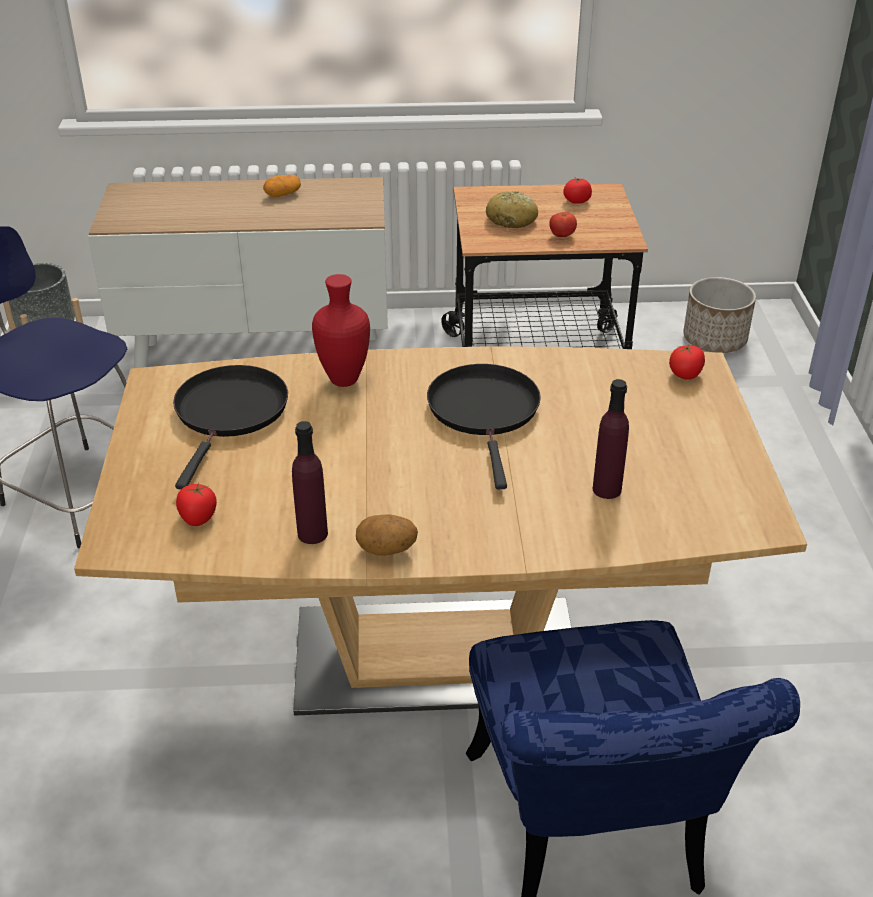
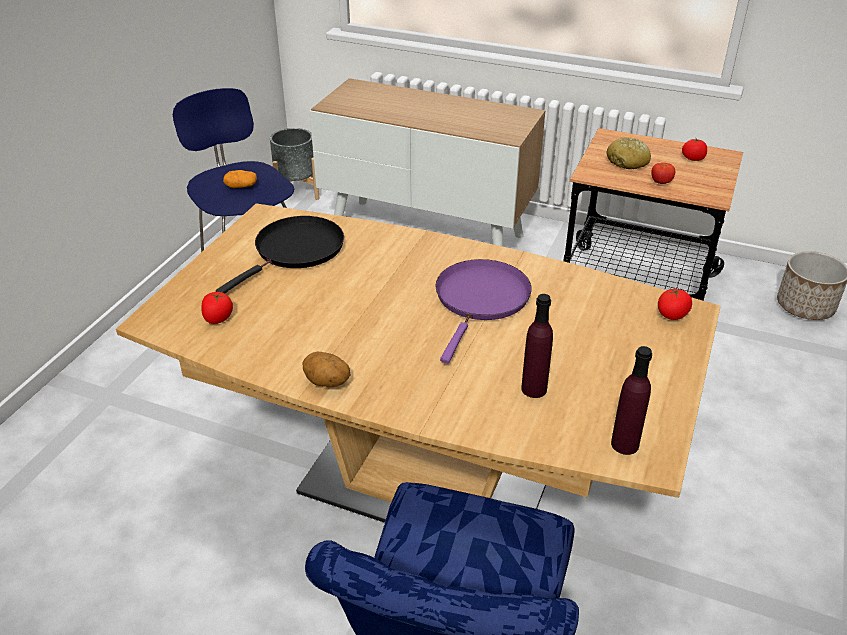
camera: 25 degrees right, 0 degrees up
(282, 194) = (461, 108): potato -> potato (241, 186)
(312, 534) = (285, 353): purple bottle -> purple bottle (624, 444)
(344, 379) = (393, 247): red vase -> none
(485, 412) = (481, 300): black frying pan -> purple frying pan

